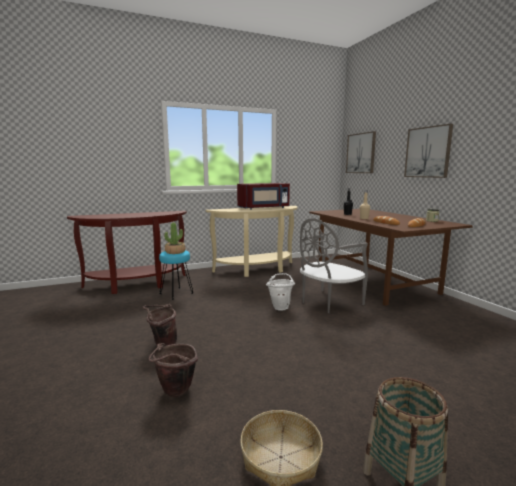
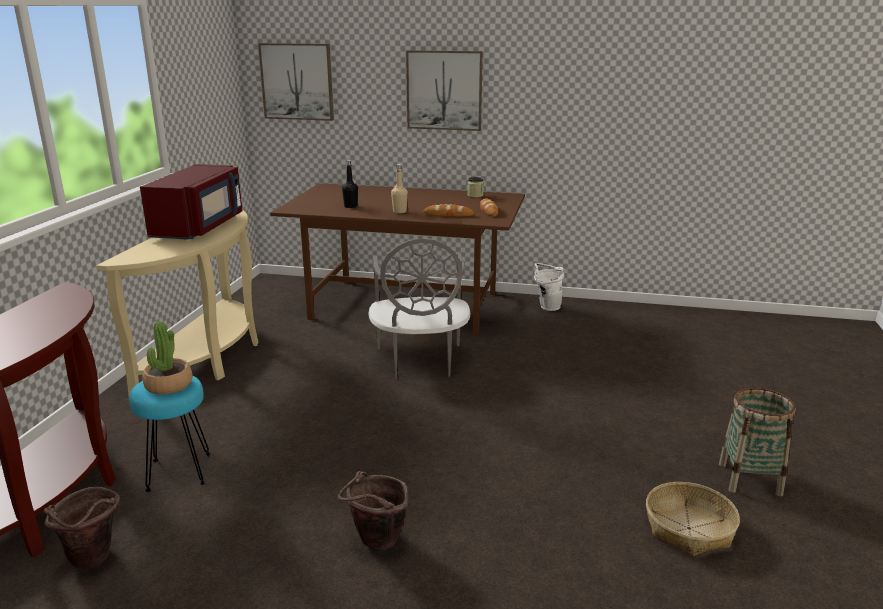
camera: 55 degrees left, 10 degrees up
(174, 393) = (525, 567): brown bucket -> brown bucket (93, 561)
(281, 307) = (385, 399): white bucket -> white bucket (546, 307)

